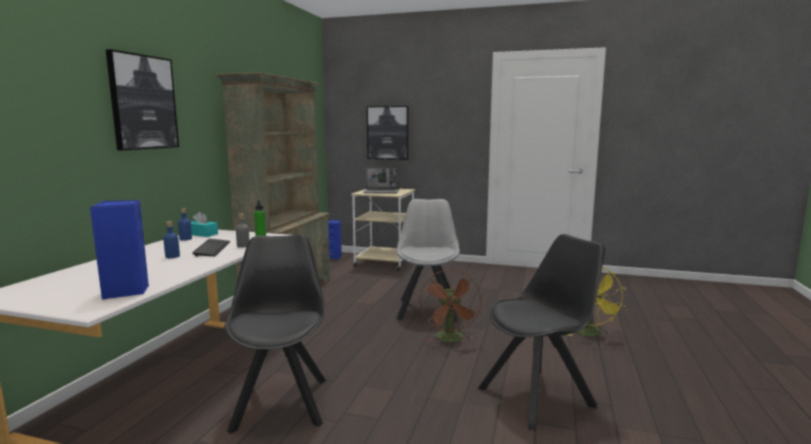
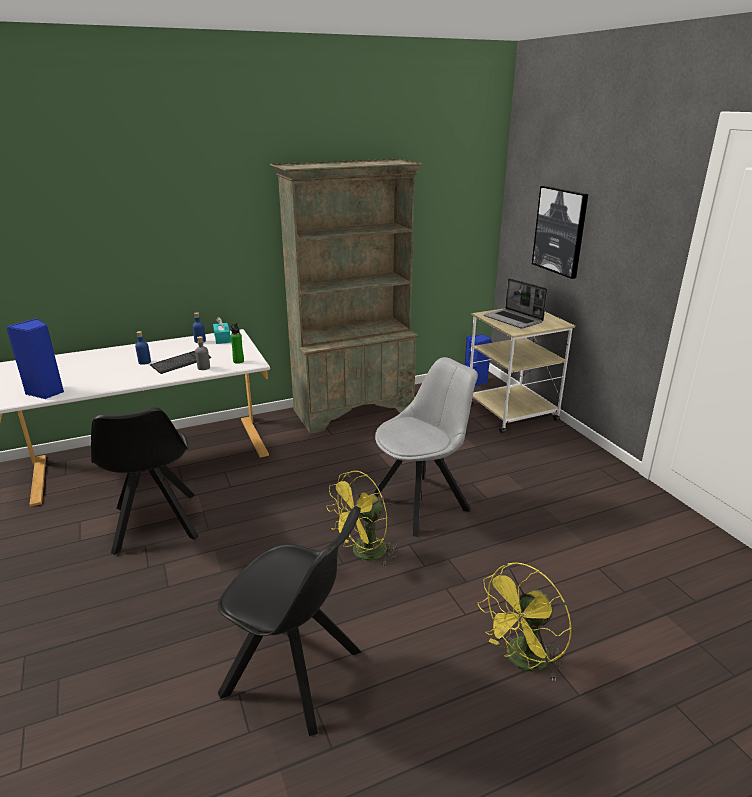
camera: 50 degrees right, 15 degrees up
(143, 102) = (166, 207): picture -> none
(281, 402) = (155, 524): black chair -> black chair turned 120 degrees clockwise
(450, 340) = (364, 554): brown fan -> yellow fan

